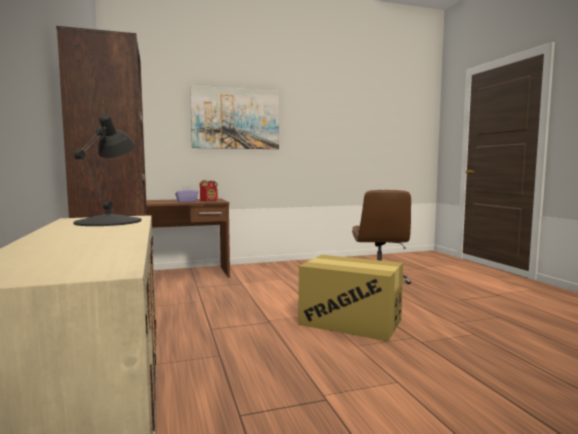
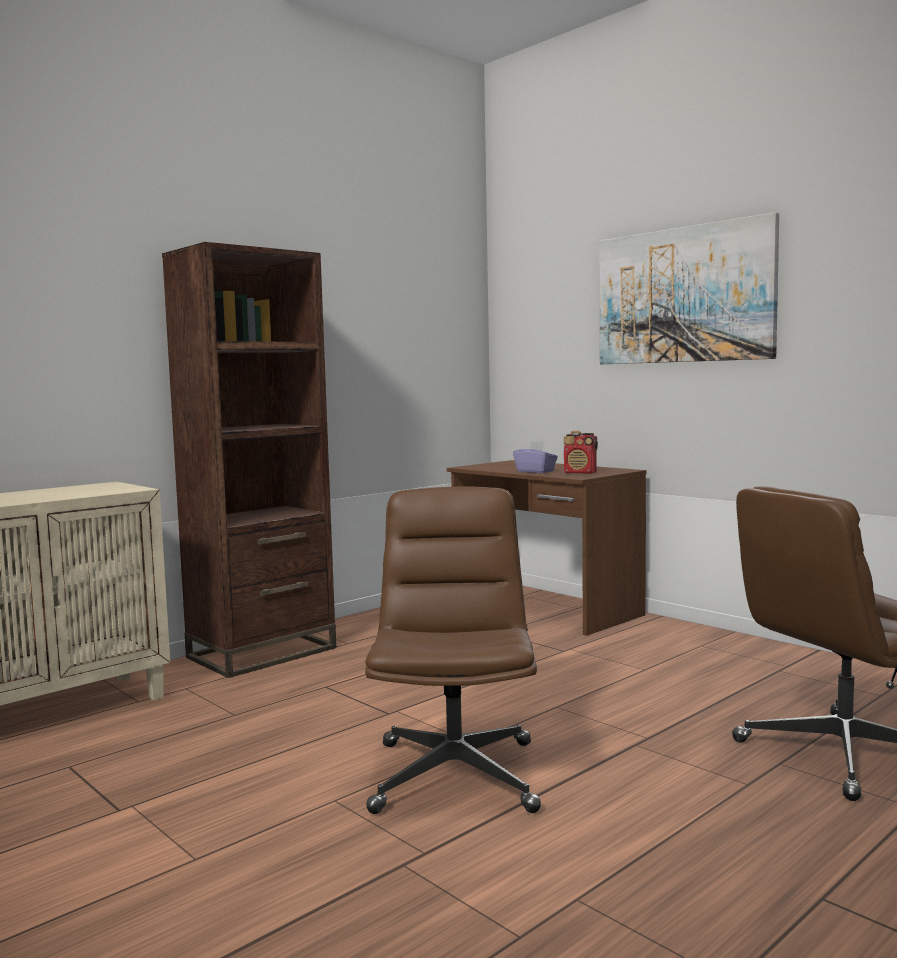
camera: 65 degrees right, 0 degrees up
(109, 221) = (82, 491): black table lamp -> none
(350, 322) = (454, 775): cardboard box -> brown office chair

